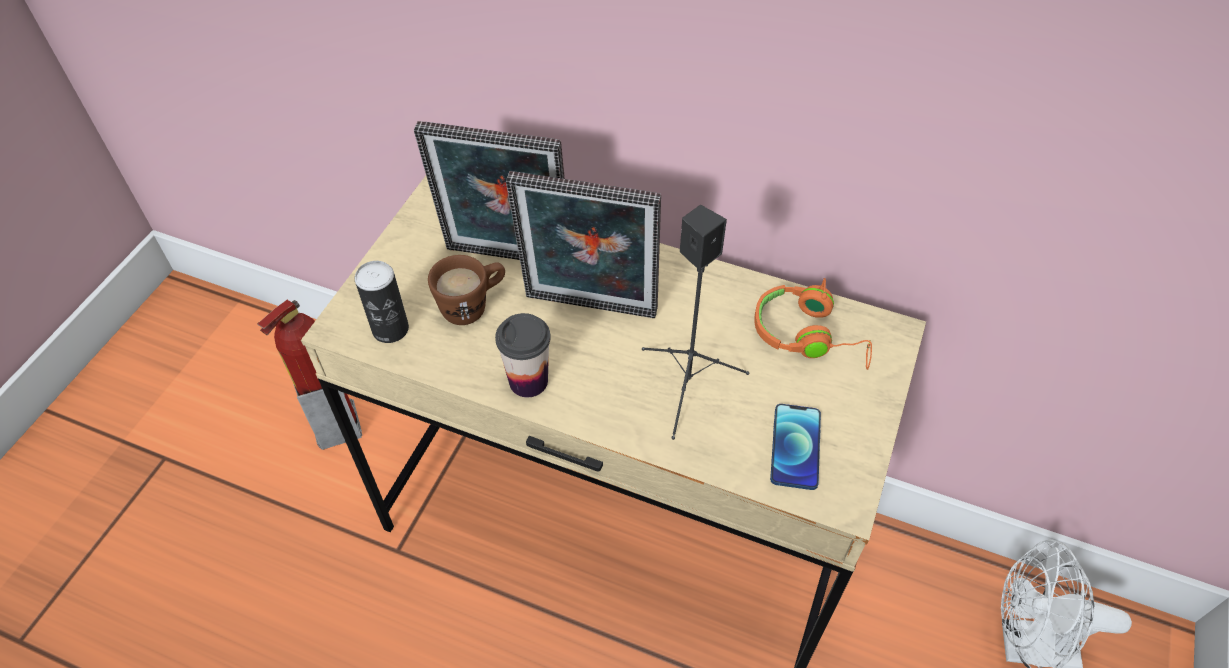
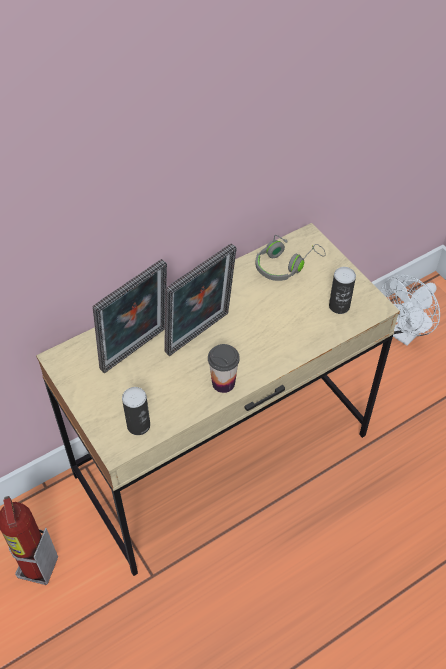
camera: 55 degrees left, 0 degrees up
(473, 306) = (155, 381): brown mug -> none
(689, 385) = (277, 323): black speaker -> none
(795, 447) = (339, 306): phone -> can
(809, 335) = (285, 265): orange headphones -> grey headphones

